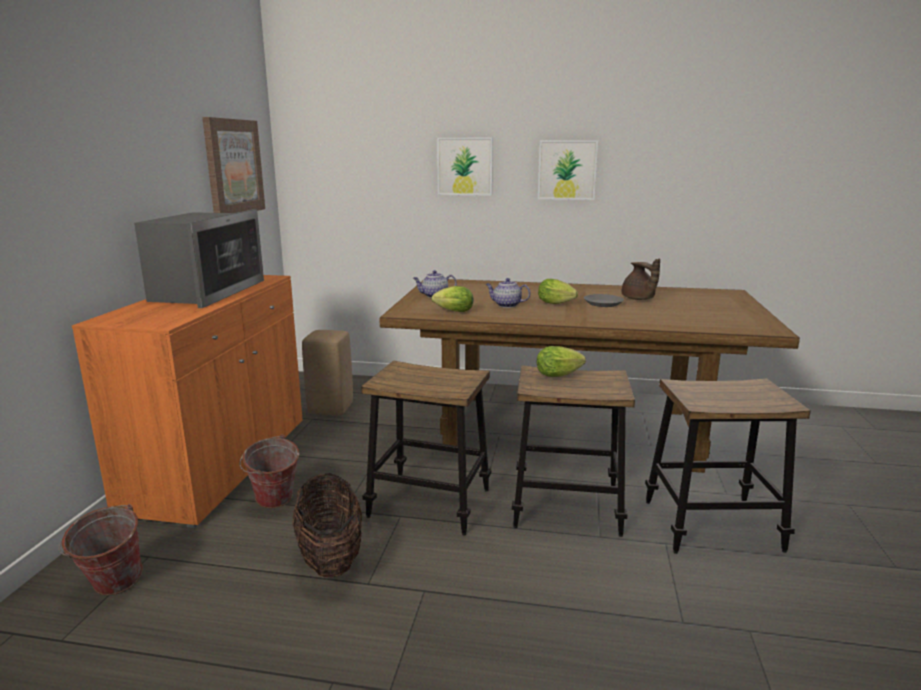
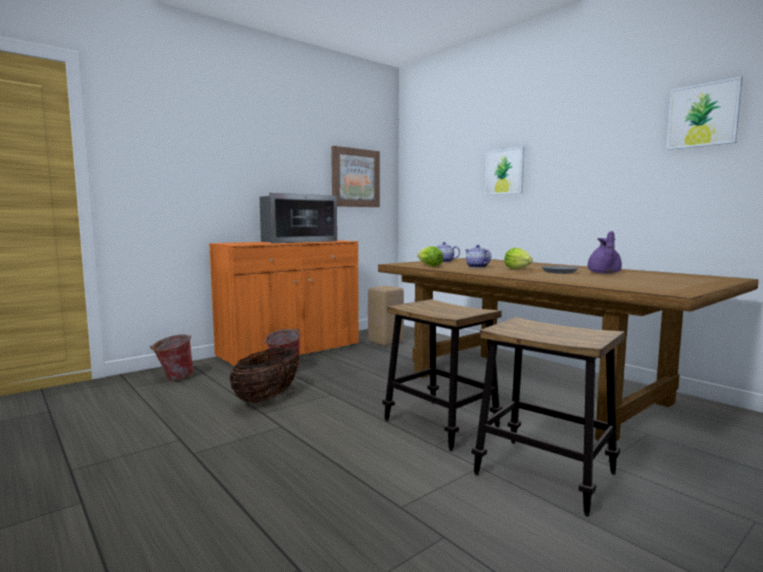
camera: 40 degrees right, 10 degrees down
(429, 503) = (358, 394): stool -> none
(560, 375) = (443, 305): lettuce -> none
(567, 170) = (580, 167): picture -> picture (703, 115)
(638, 299) = (603, 273): brown teapot -> purple teapot

